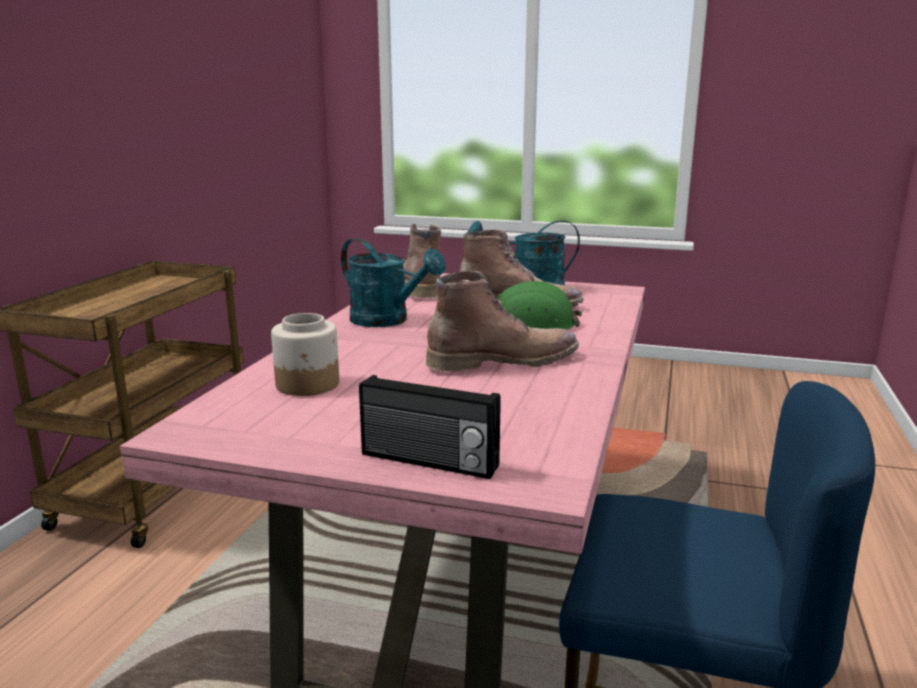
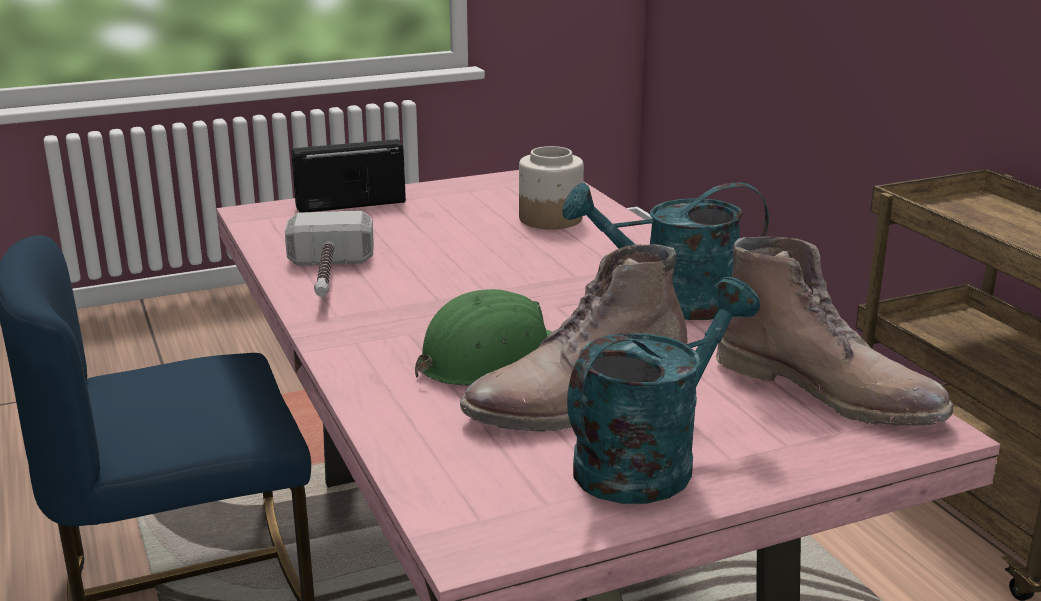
camera: 140 degrees right, 5 degrees up
(503, 361) = (428, 290): brown boot -> none
(558, 387) = (328, 278): none -> hammer

